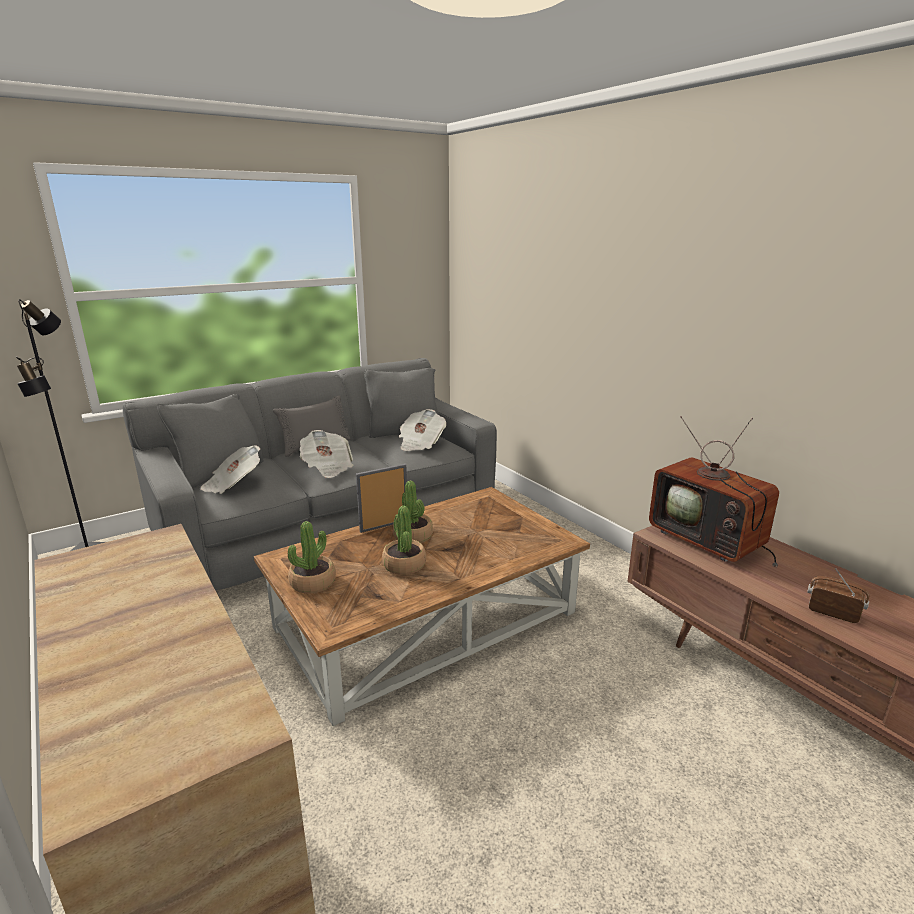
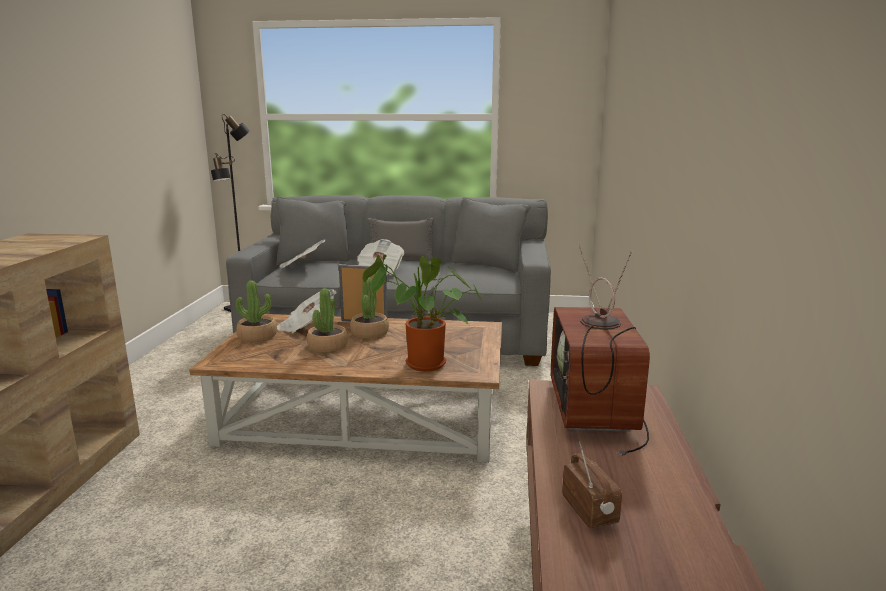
camera: 40 degrees right, 5 degrees down
(420, 443) = (479, 272): newspaper -> newspaper (307, 326)
(514, 551) = (421, 365): none -> potted plant

